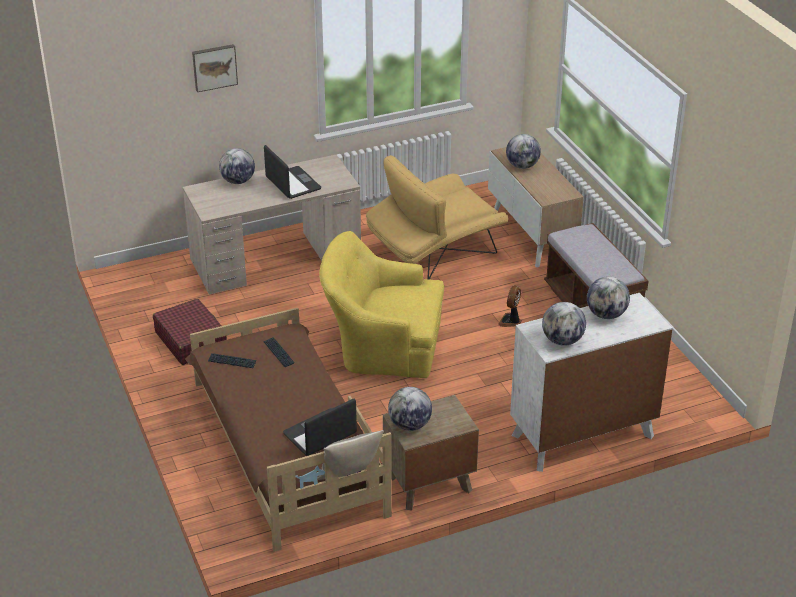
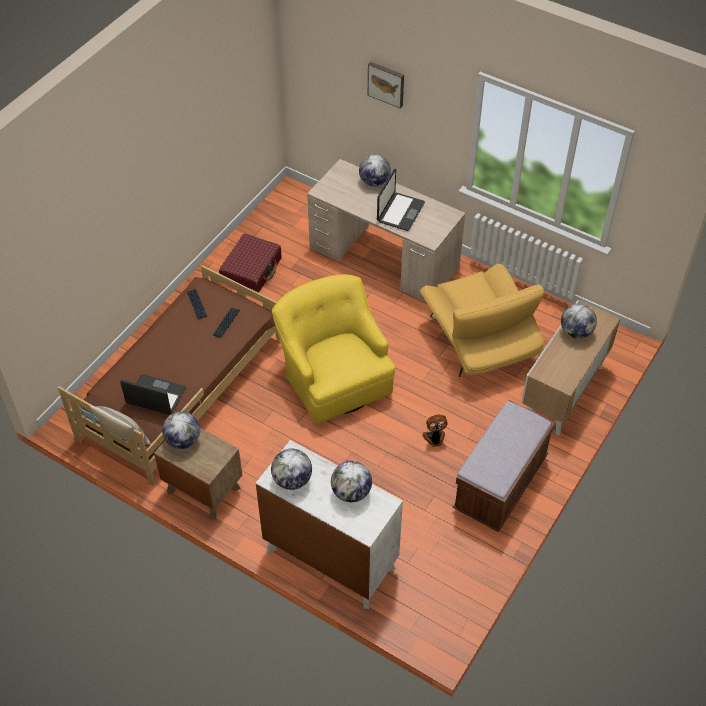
camera: 55 degrees right, 15 degrees up
(434, 253) = (479, 343): yellow armchair -> yellow armchair turned 135 degrees counterclockwise

